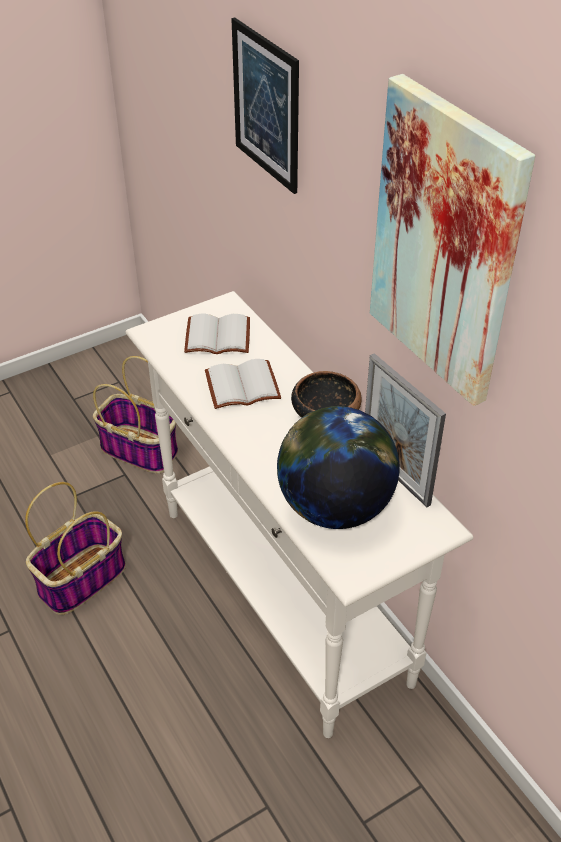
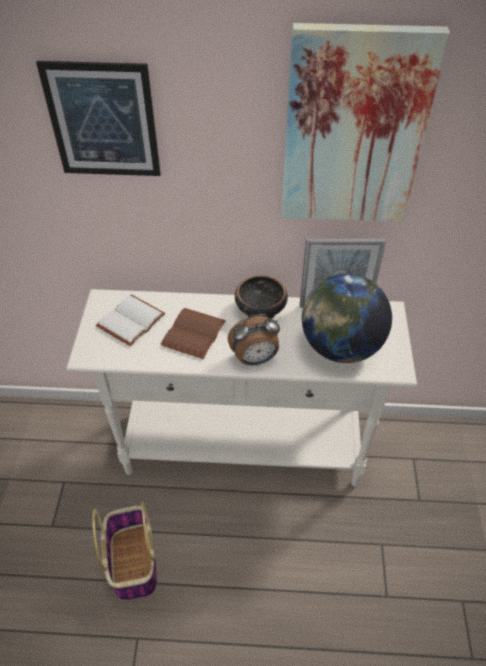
camera: 55 degrees left, 5 degrees up
(141, 450) = (51, 459): basket -> none
(243, 384) = (192, 333): white book -> brown book
(251, 447) = (255, 359): none -> alarm clock

